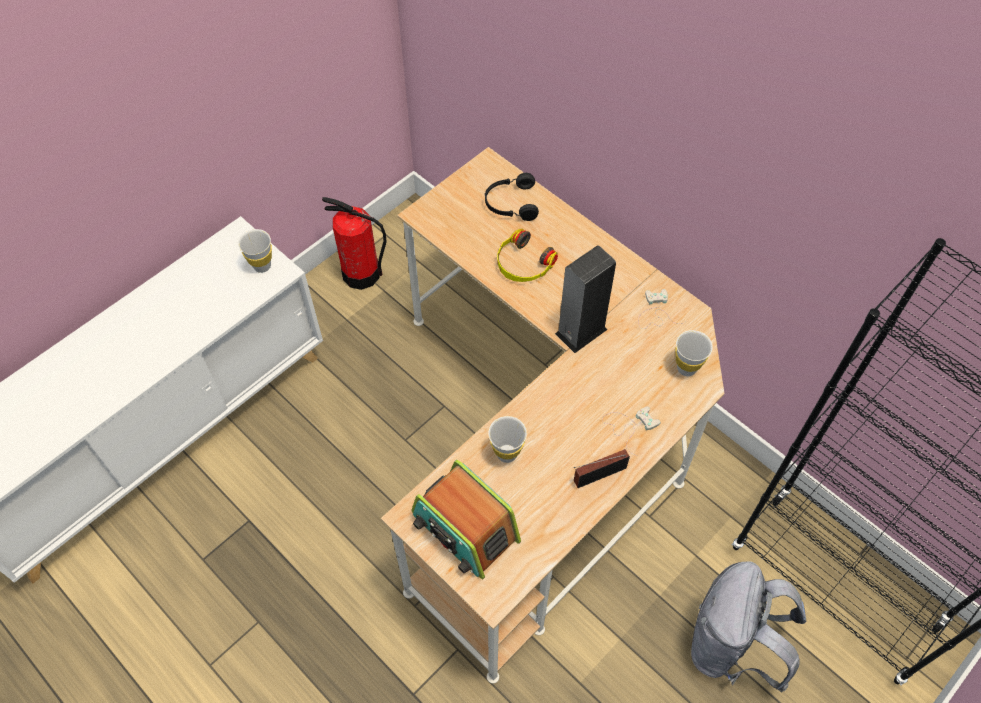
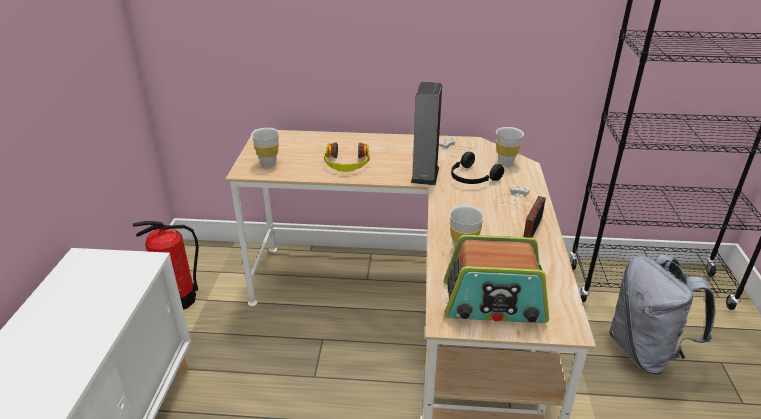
camera: 40 degrees left, 25 degrees down
(262, 266) = (124, 265): white cup -> white cup (268, 163)
(510, 203) = (302, 144): black headphones -> black headphones (472, 178)

